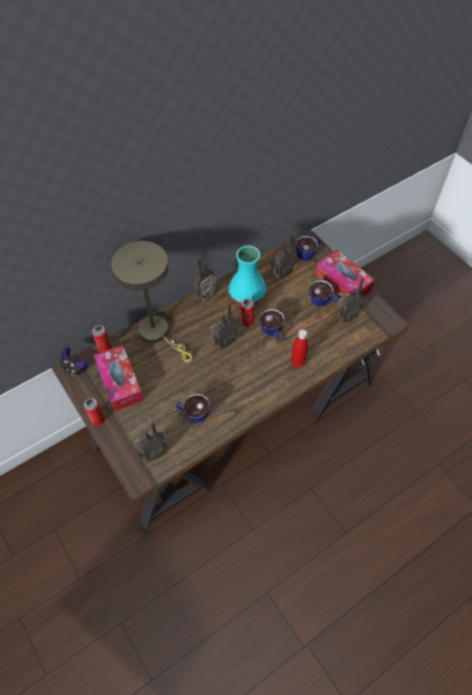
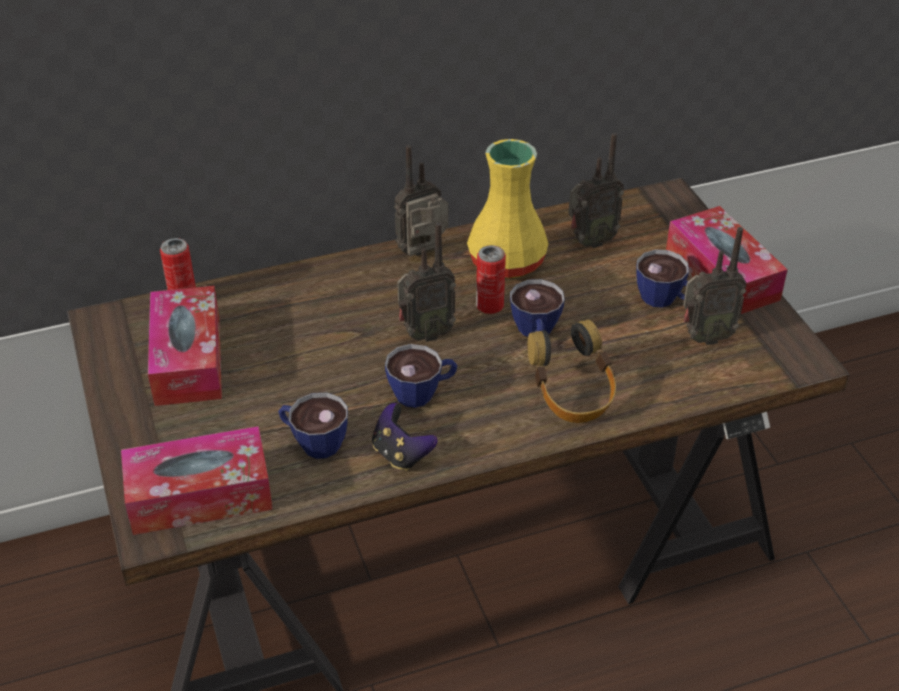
camera: 15 degrees right, 15 degrees down
(74, 367) = (111, 318): game controller -> game controller (401, 454)
(97, 419) = (116, 412): can -> none
(153, 454) = (200, 495): radio -> tissue box
(158, 333) = (299, 293): beige table lamp -> none
(248, 294) = (509, 262): turquoise vase -> yellow vase
(297, 362) = (572, 395): red bottle -> headphones
(308, 254) = (661, 216): cup -> cup (422, 392)

